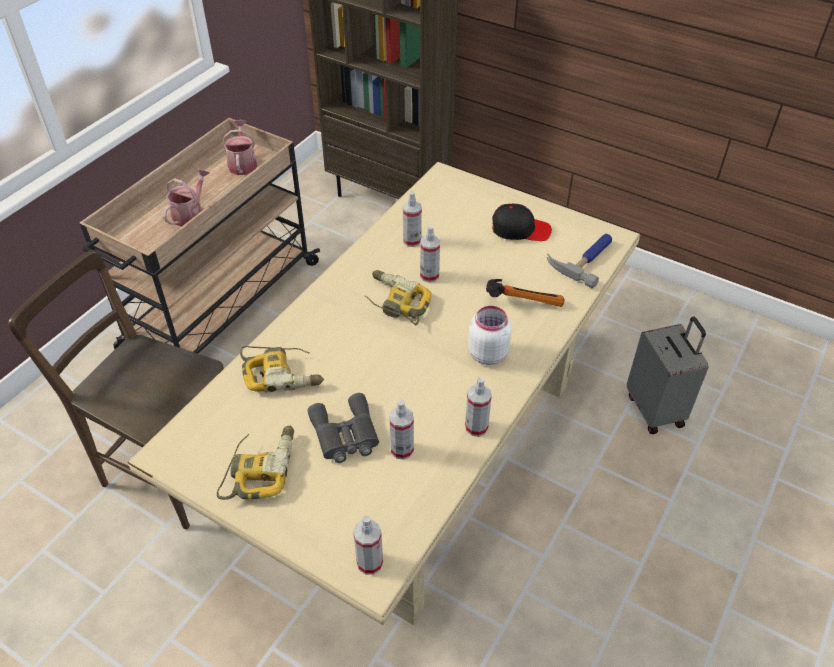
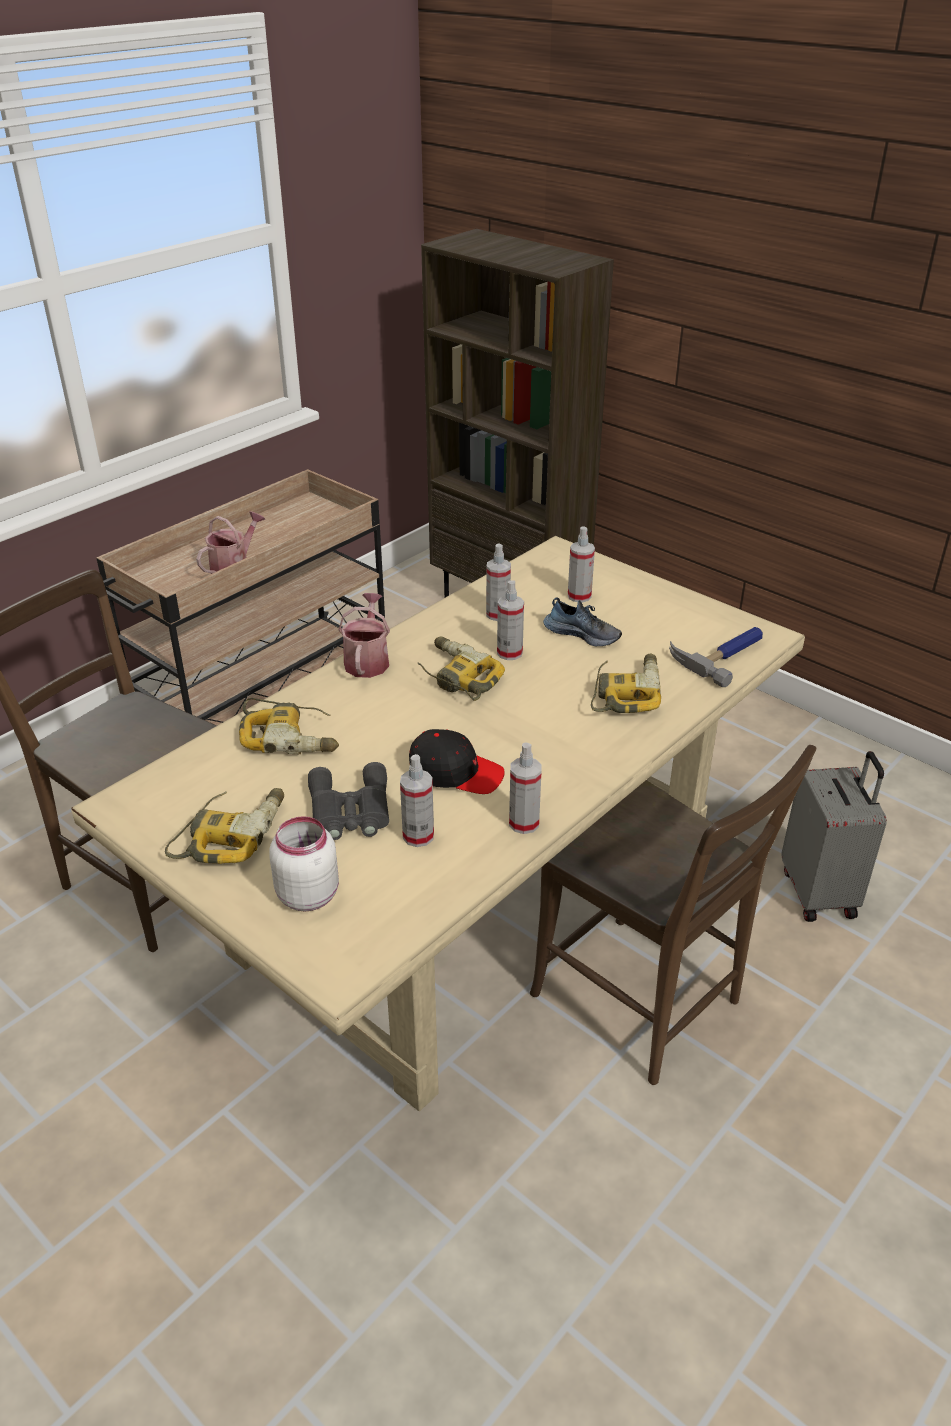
camera: 10 degrees right, 10 degrees down
(242, 163) = (313, 521): watering can -> watering can (367, 660)
(370, 562) = (338, 955): spray bottle -> spray bottle (579, 596)
(480, 251) = (583, 634): none -> shoe
(487, 353) = (561, 744): white jar -> white jar (308, 894)
(520, 229) = (643, 616): black cap -> black cap (455, 772)
(523, 301) = (625, 692): hammer -> power drill
(552, 516) = (644, 1004): none -> brown chair

